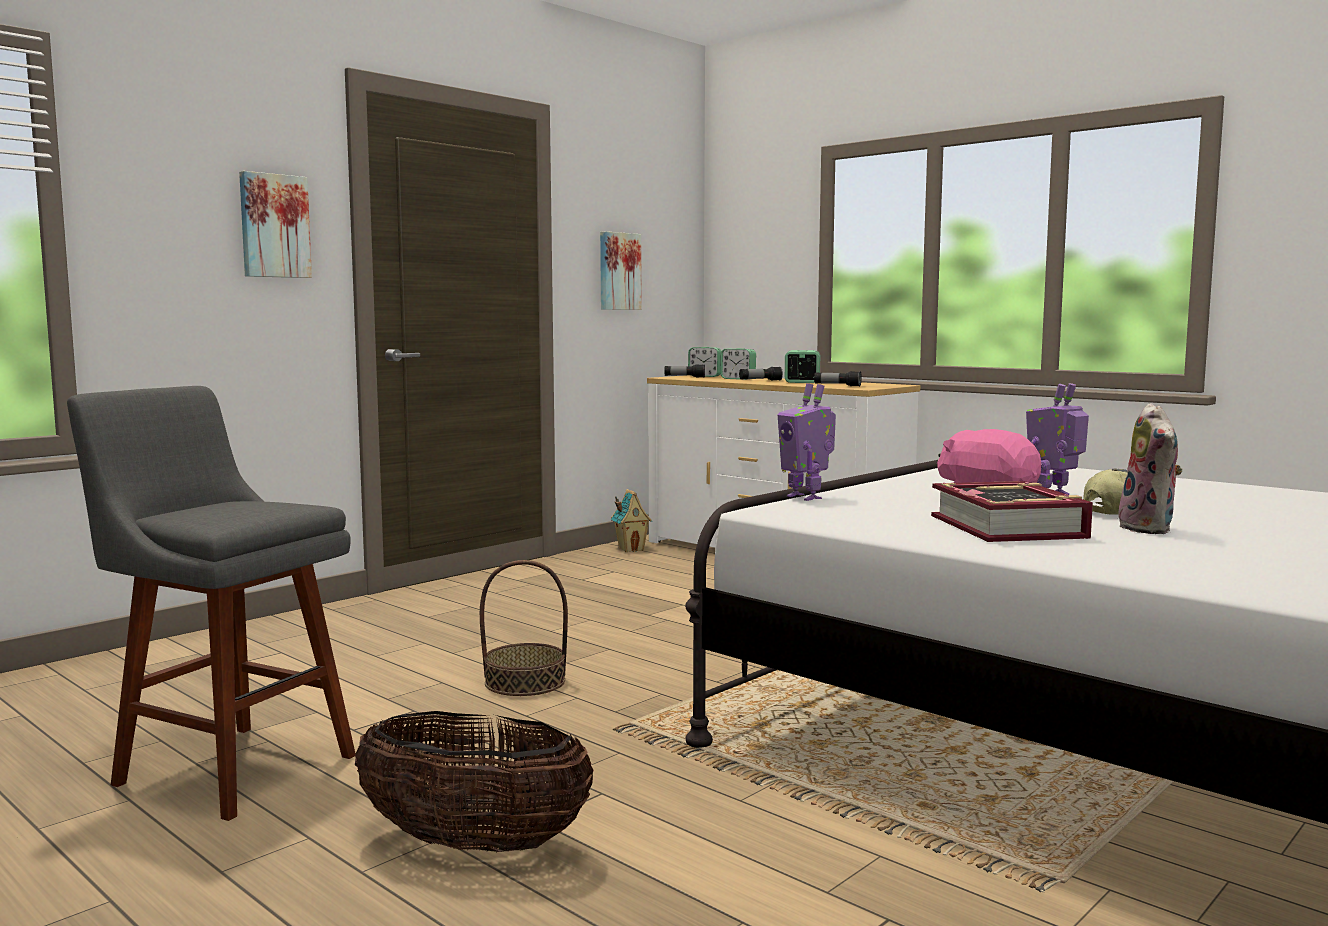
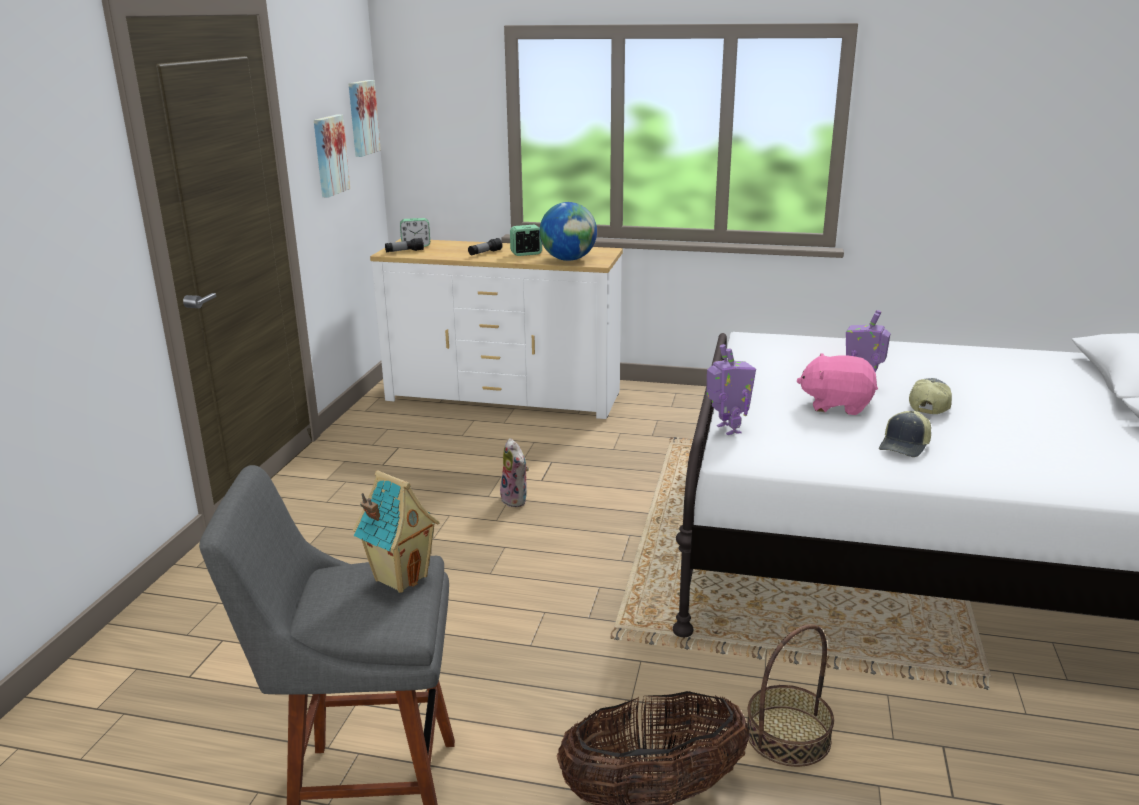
camera: 30 degrees left, 15 degrees up
(274, 226) = (75, 198): picture -> picture (361, 118)
(525, 682) = (485, 607): basket -> basket (787, 735)
(631, 549) = (379, 413): toy house -> toy house (400, 577)
(738, 379) = (457, 250): alarm clock -> none
(806, 497) = (727, 429): toy robot -> toy robot turned 135 degrees counterclockwise
(837, 385) = (568, 259): flashlight -> globe
(1008, 527) = (905, 446): book -> cap
(1150, 529) = (974, 427): plush toy -> plush toy (516, 500)

